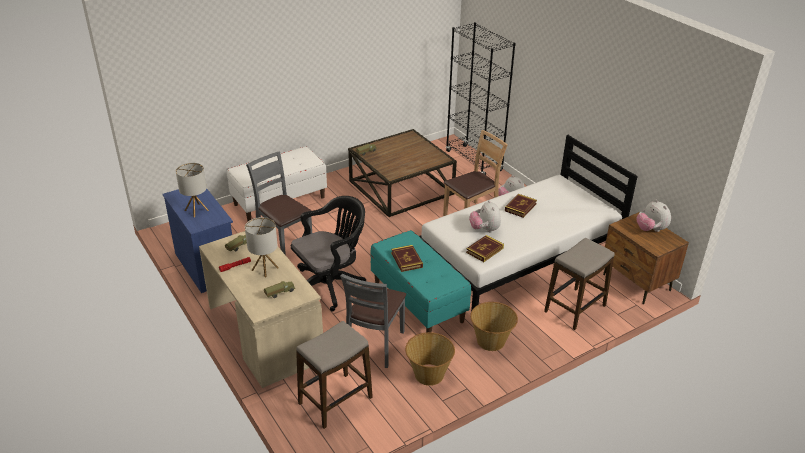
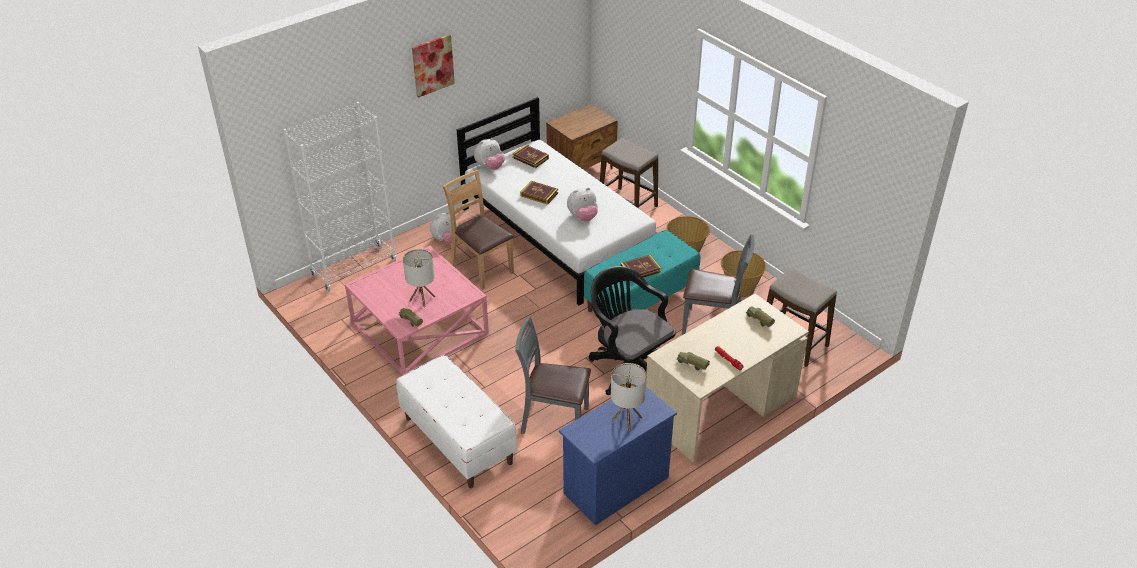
camera: 95 degrees left, 5 degrees up
(265, 269) = (725, 337): table lamp -> table lamp (422, 298)
(284, 242) = (554, 419): grey chair -> grey chair turned 60 degrees clockwise
(400, 187) = (420, 328): brown coffee table -> pink coffee table
(474, 161) = (354, 268): black bookcase -> white bookcase
(484, 250) = (619, 216): book -> book (530, 158)
(569, 62) = (432, 65): none -> picture
(651, 229) = (576, 119): plush toy -> plush toy (490, 167)

